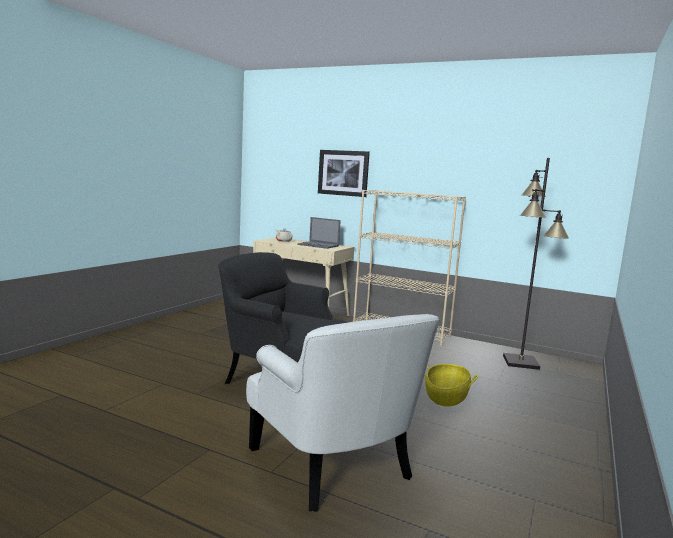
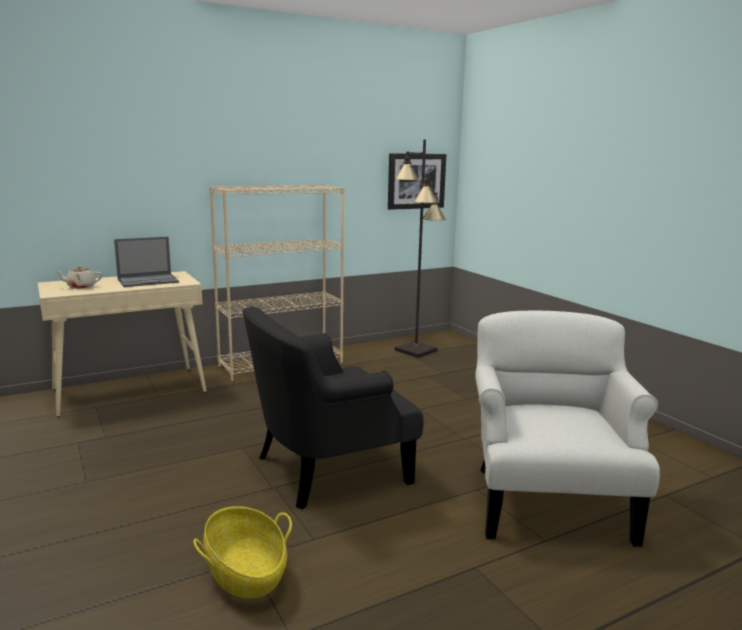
camera: 55 degrees left, 5 degrees up
(334, 463) = (547, 500): white armchair -> white armchair turned 90 degrees counterclockwise
(343, 173) = (148, 164): picture -> picture (416, 181)
(446, 397) = (456, 405): basket -> basket (245, 573)

